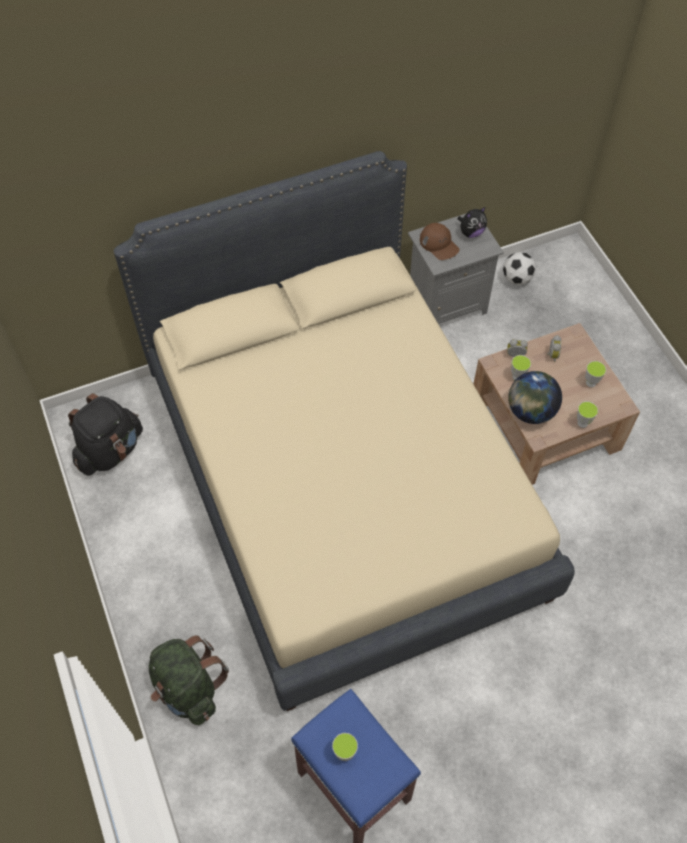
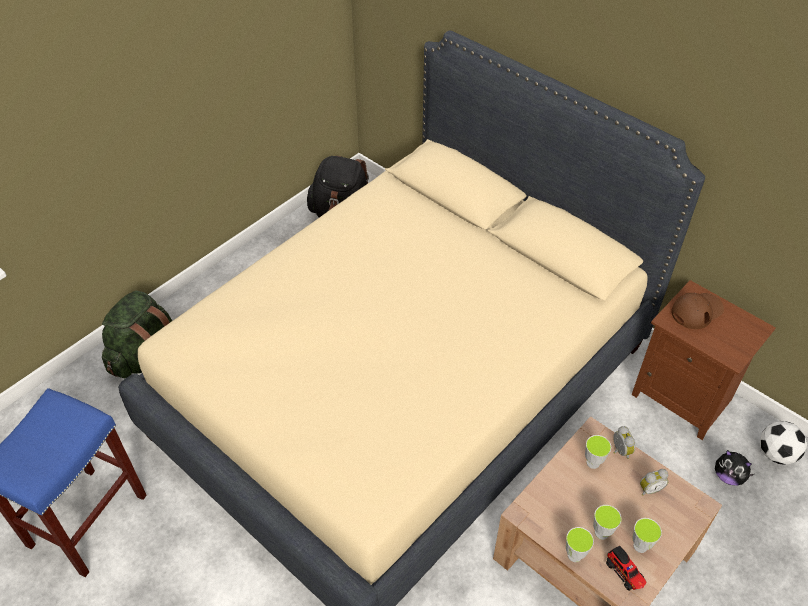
camera: 65 degrees right, 10 degrees down
(345, 753) = (37, 432): cup -> cup (601, 533)
(439, 244) = (696, 311): brown cap -> brown cap turned 150 degrees counterclockwise
(446, 304) = (683, 397): grey nightstand -> brown nightstand
(471, 232) = (739, 333): plush toy -> plush toy (728, 476)
(530, 411) = (554, 492): globe -> none
(606, 401) = (624, 573): none -> toy truck

